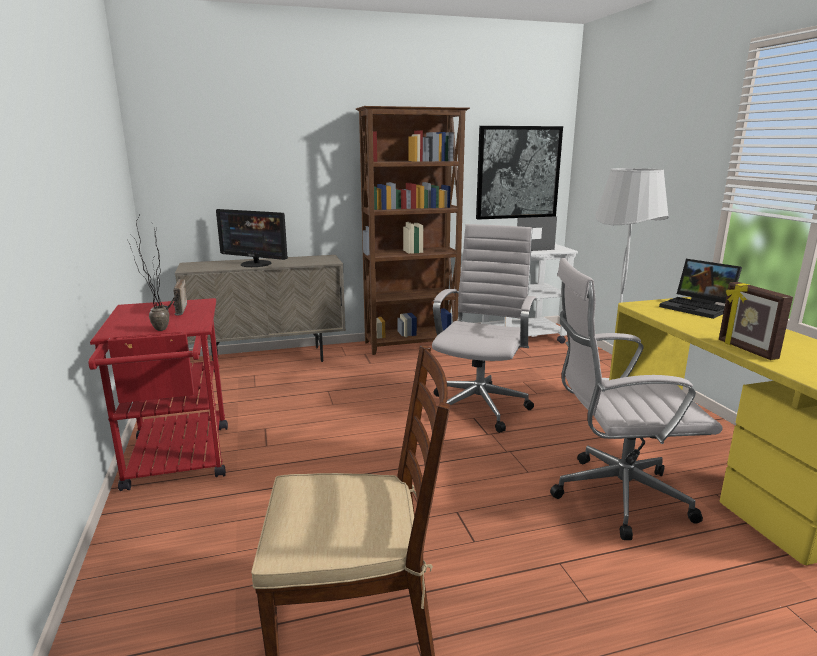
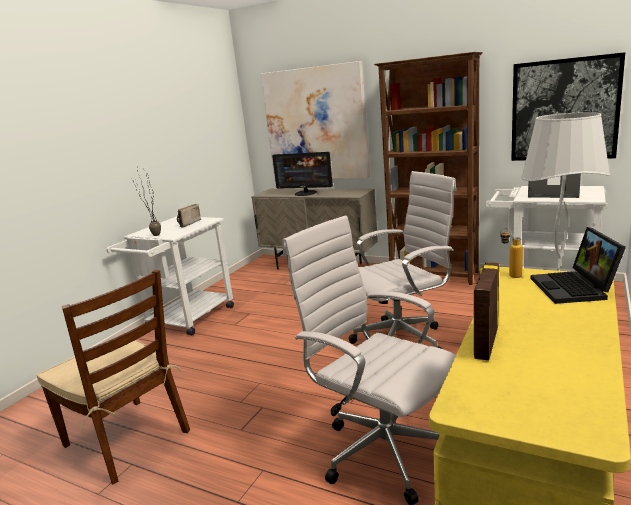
camera: 45 degrees right, 0 degrees up
(178, 463) = (186, 320): red cart -> white cart
(254, 174) = (316, 124): none -> picture
(256, 264) = (305, 193): monitor -> monitor turned 45 degrees counterclockwise
(641, 307) = (510, 275): none -> bottle

